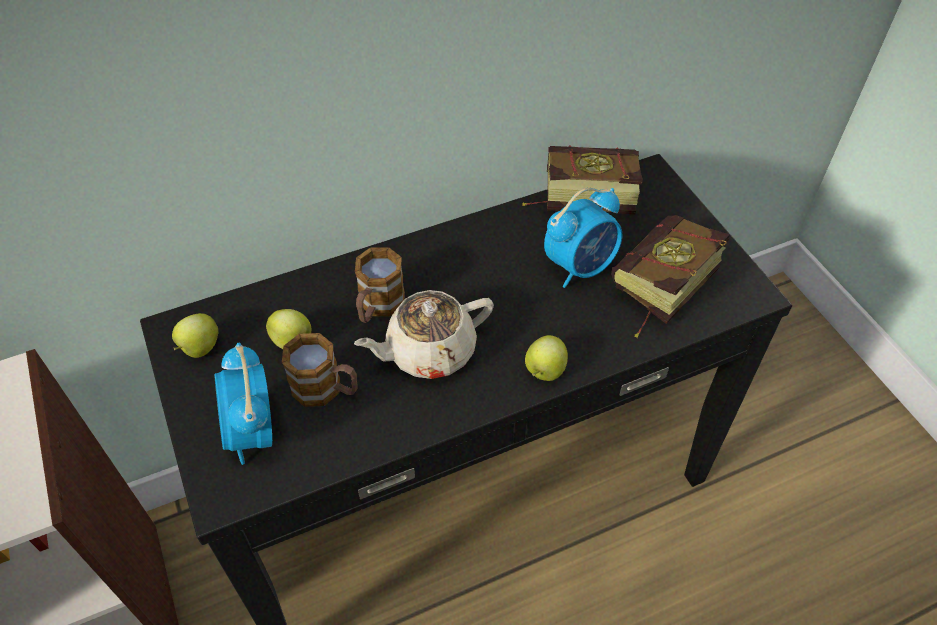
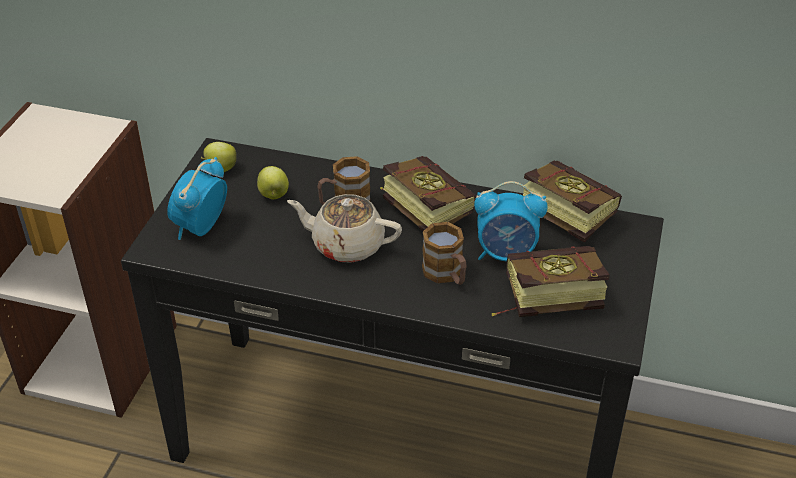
camera: 40 degrees right, 10 degrees down
(326, 389) = (264, 230): mug -> mug (446, 275)
(456, 265) = (421, 208): none -> book
(544, 371) = (405, 298): apple -> none

